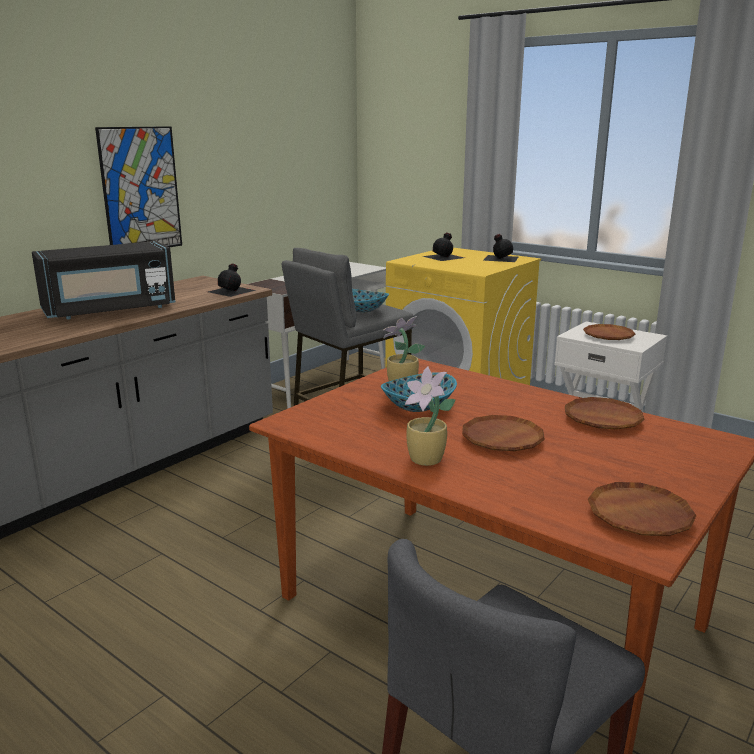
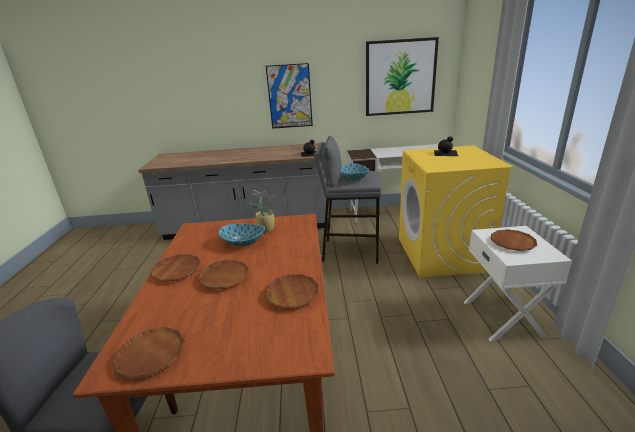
camera: 50 degrees right, 5 degrees up
(110, 310) = (248, 154): black microwave -> none
(296, 157) = (400, 77): none -> picture
(426, 460) = (177, 271): potted plant -> brown plate
(500, 258) = (481, 161): black bottle -> none

